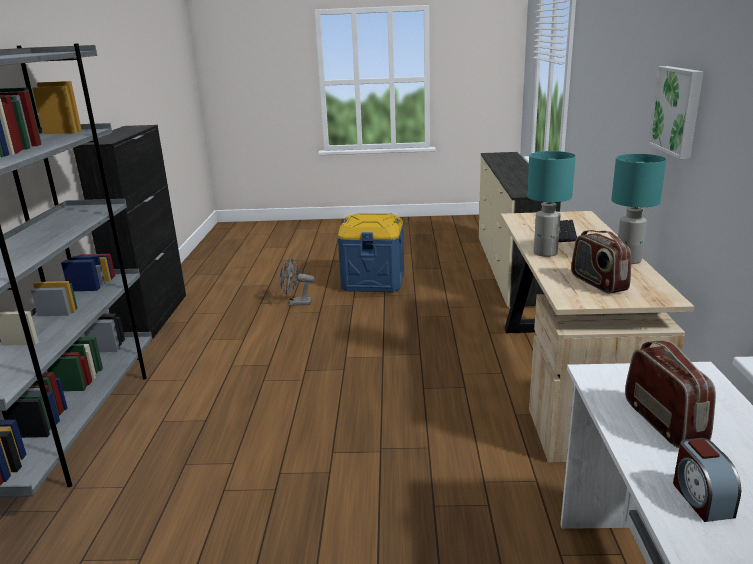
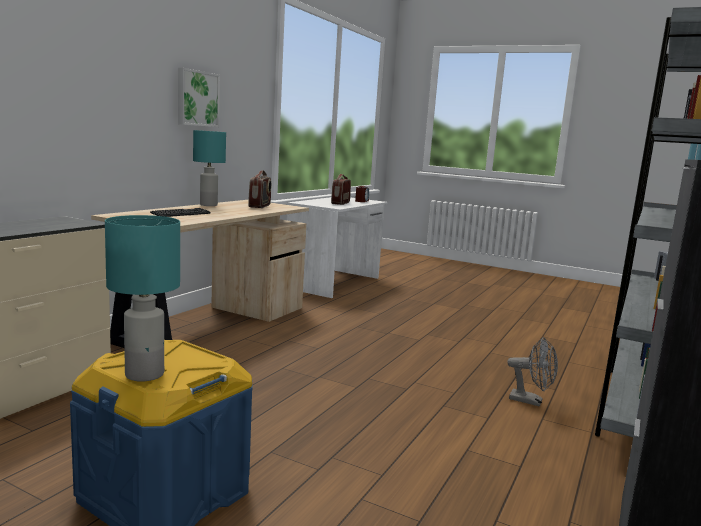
camera: 155 degrees left, 10 degrees down
(296, 303) = (354, 491): grey fan -> grey fan (531, 401)
(546, 253) = (239, 213): turquoise table lamp -> turquoise table lamp (144, 374)

